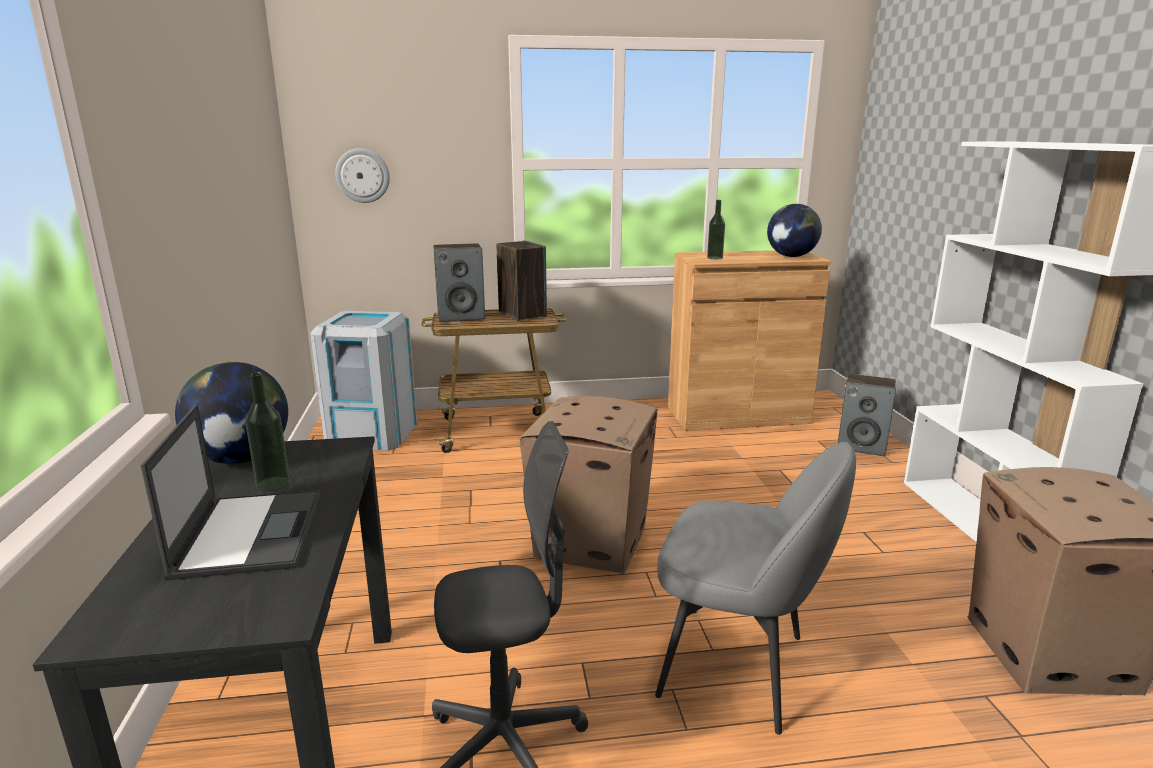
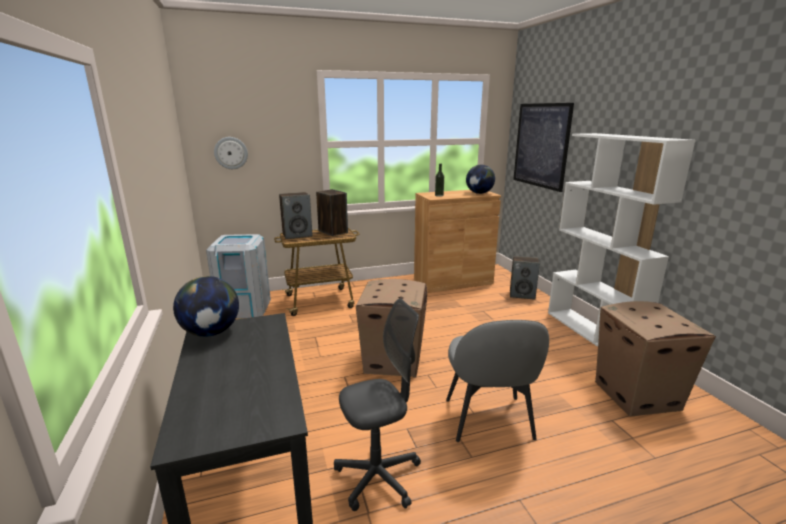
camera: 10 degrees left, 0 degrees up
(250, 532) = (240, 376): laptop -> none
(273, 483) = (239, 346): bottle -> none
(737, 667) = (489, 420): grey chair -> grey chair turned 75 degrees clockwise
(913, 169) = (541, 145): none -> picture

